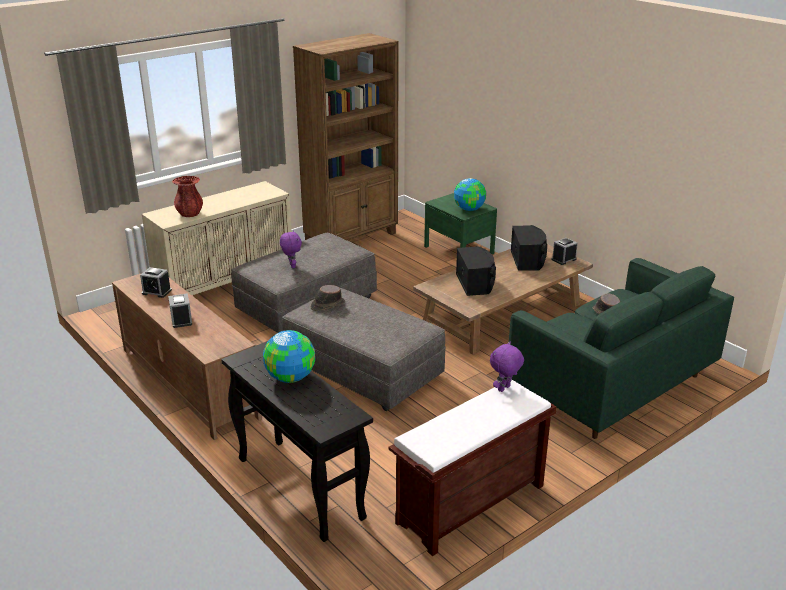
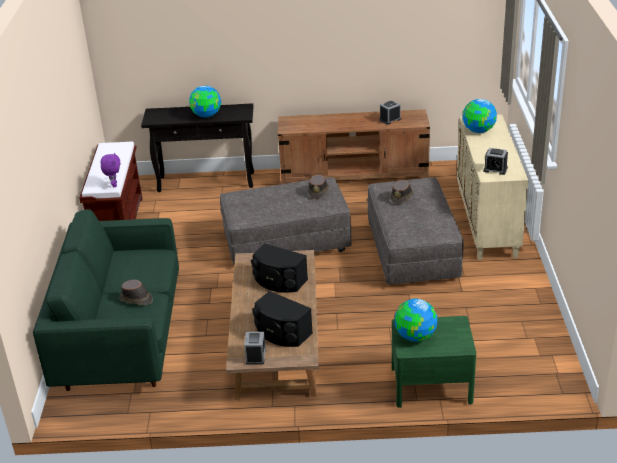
camera: 130 degrees right, 5 degrees up
(181, 320) = (339, 119): alarm clock -> alarm clock (495, 169)
(190, 214) = (478, 130): red vase -> globe
(291, 266) = (402, 197): purple plush toy -> brown hat
(352, 237) = (533, 325): brown bookcase -> none

